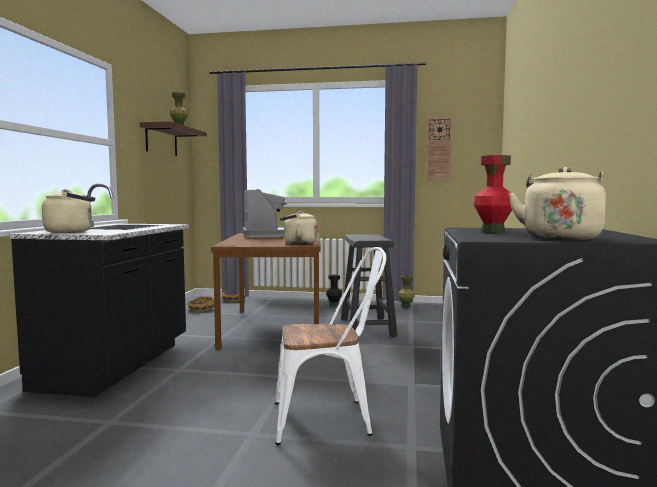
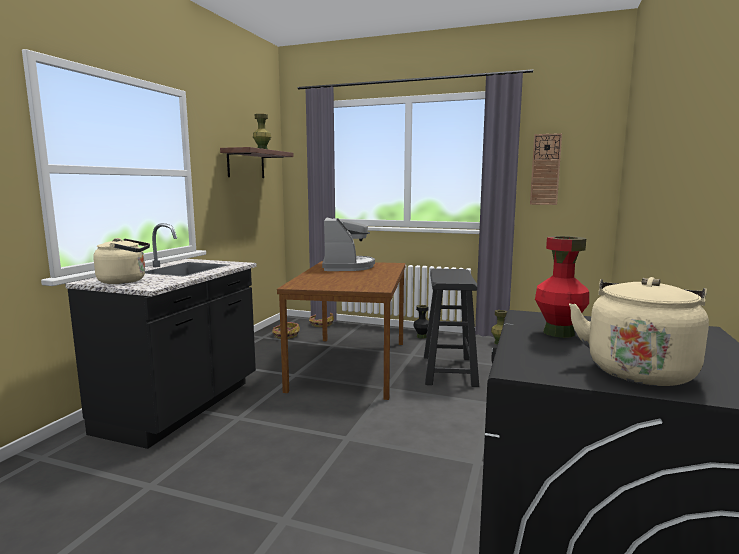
camera: 10 degrees right, 5 degrees up
(298, 243) = (370, 285): beige kettle -> none
(330, 419) = (372, 507): white chair -> none

